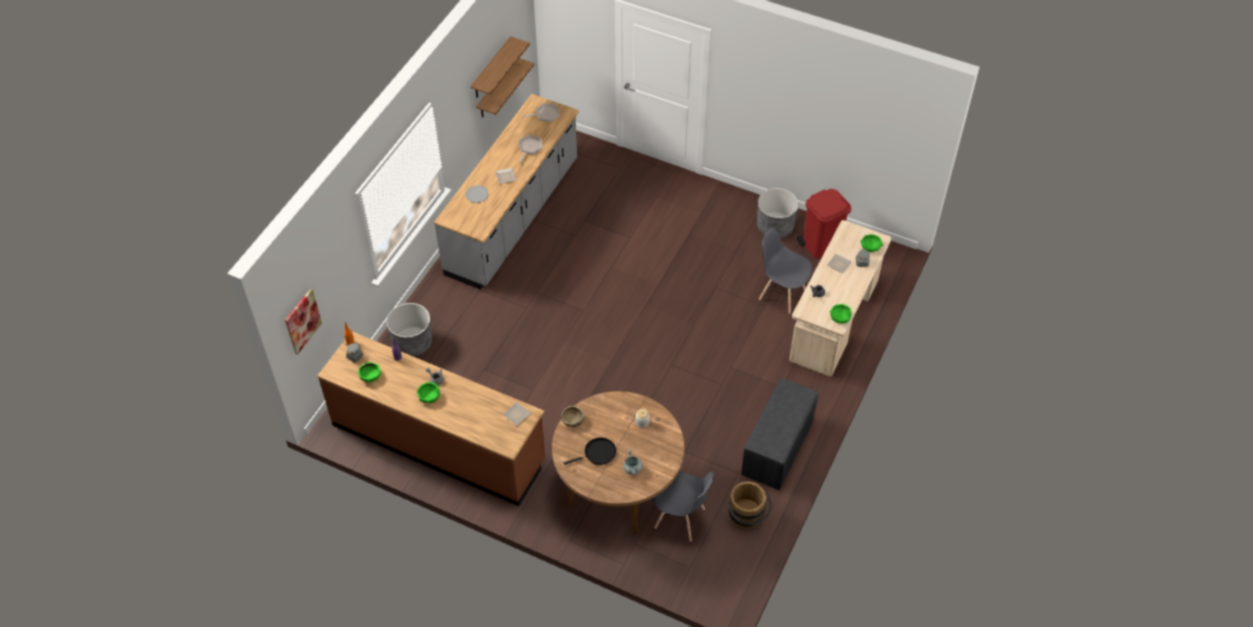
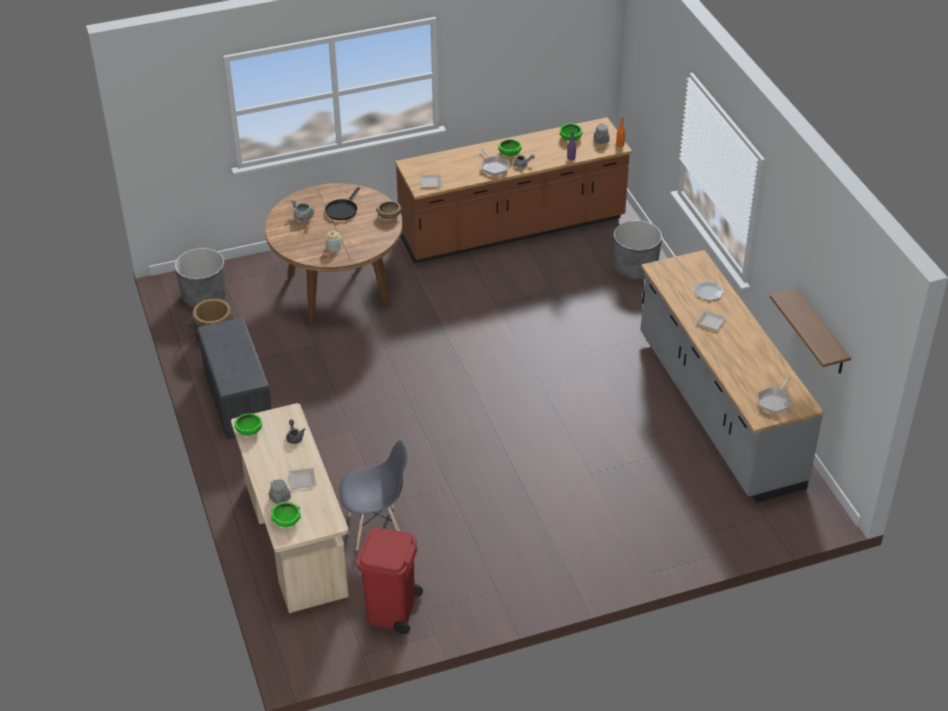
camera: 135 degrees right, 10 degrees down
(302, 321) = (633, 73): picture -> none
(491, 69) = (823, 295): shelf -> none
(529, 148) = (735, 360): frying pan -> frying pan (494, 167)
(680, 519) = (266, 303): grey chair -> none
(775, 227) = (463, 594): grey planter -> grey planter (204, 297)

